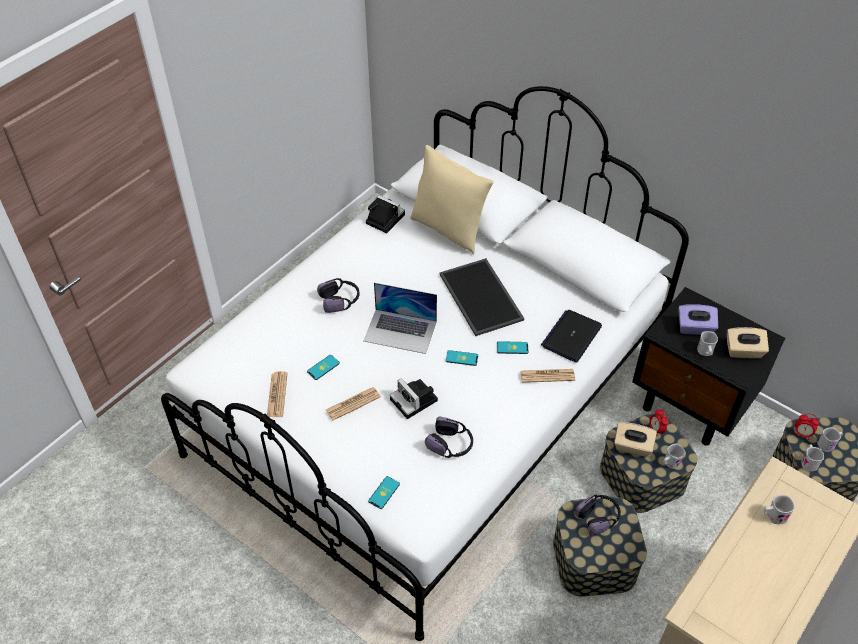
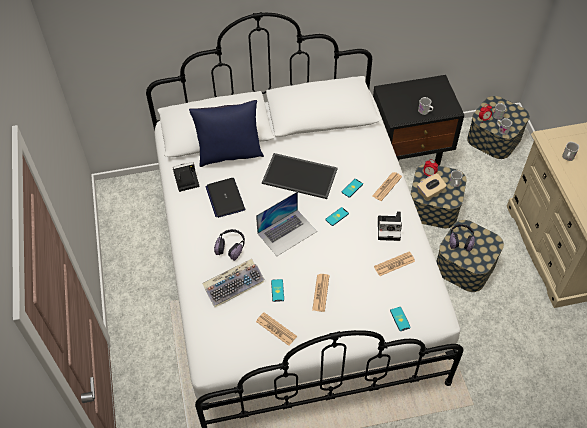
camera: 50 degrees left, 5 degrees up
(299, 330) = (234, 284): none -> keyboard
(415, 401) = (347, 260): camera -> camera (390, 228)
(449, 229) = (229, 154): beige pillow -> blue pillow
(450, 445) = (394, 264): headphones -> newspaper
(571, 336) = (369, 156): laptop -> laptop (225, 198)
(695, 328) = (405, 103): purple tissue box -> none
(743, 351) = (439, 96): beige tissue box -> none

